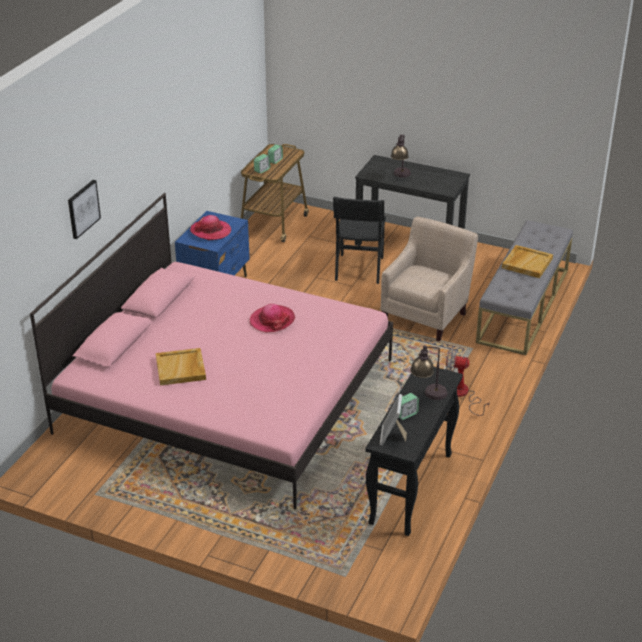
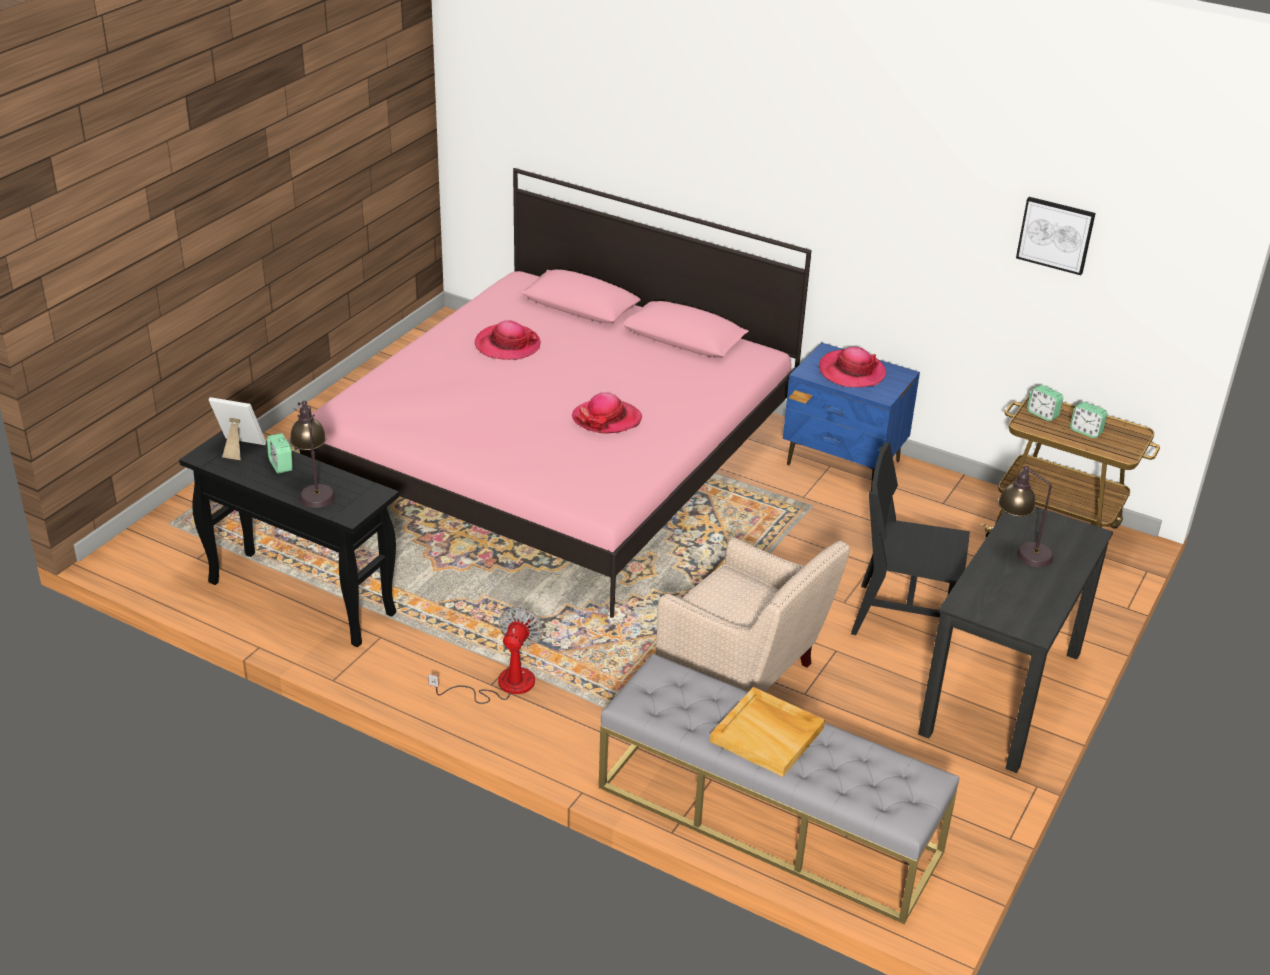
camera: 95 degrees right, 0 degrees up
(83, 208) = (648, 134): picture -> picture (1055, 234)
(181, 369) = (507, 345): beige tray -> hat

